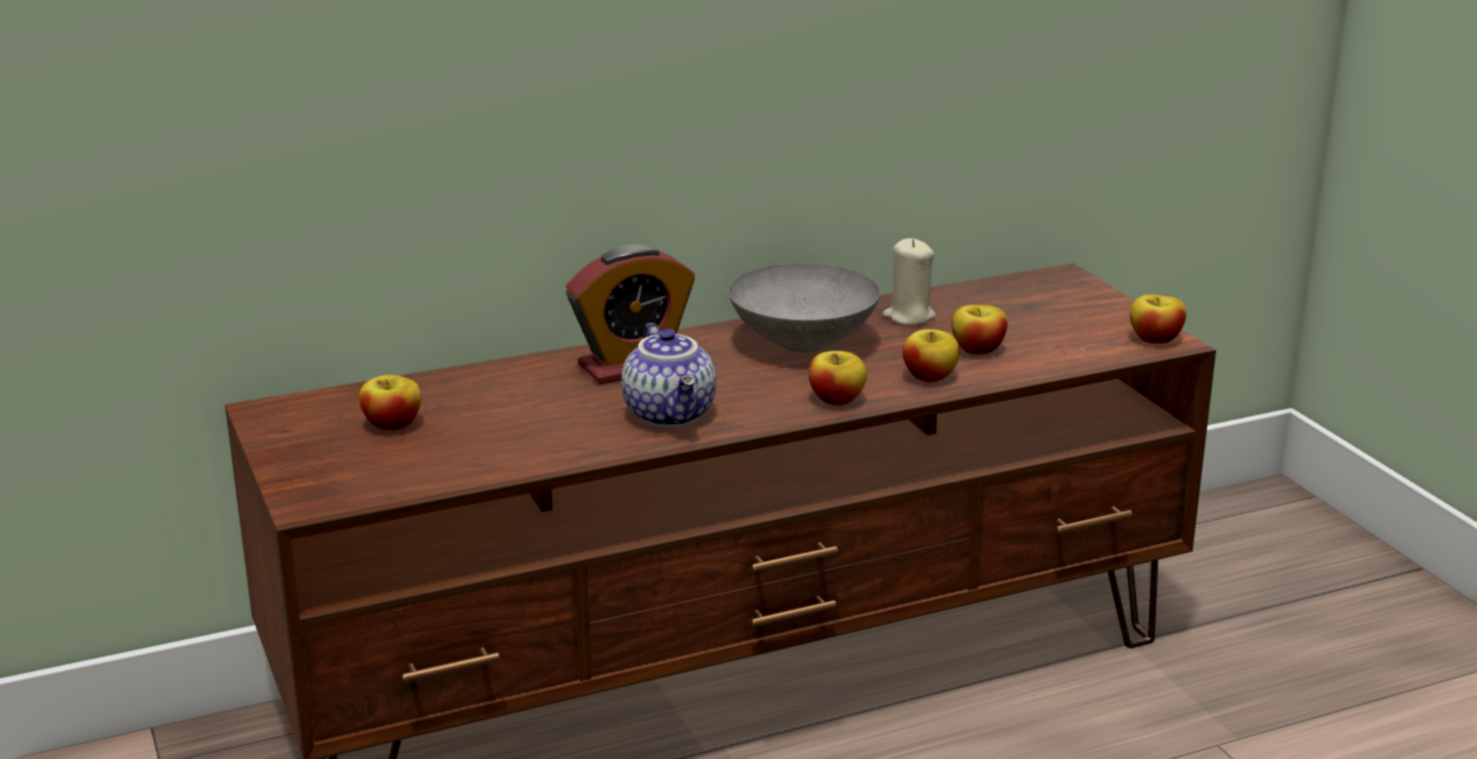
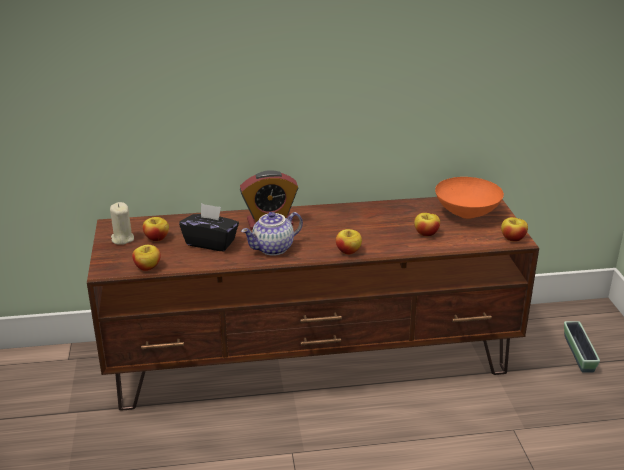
camera: 15 degrees right, 5 degrees up
(524, 419) = (211, 243): none -> black tissue box
(672, 414) = (273, 249): teapot -> teapot turned 60 degrees clockwise
(800, 343) = (348, 220): grey bowl -> none
(909, 317) = (404, 212): beige candle -> beige candle (122, 239)
(929, 376) = (396, 245): apple -> apple (147, 267)
(1039, 305) = (468, 213): none -> orange bowl
(1275, 584) = (578, 354): none -> planter

